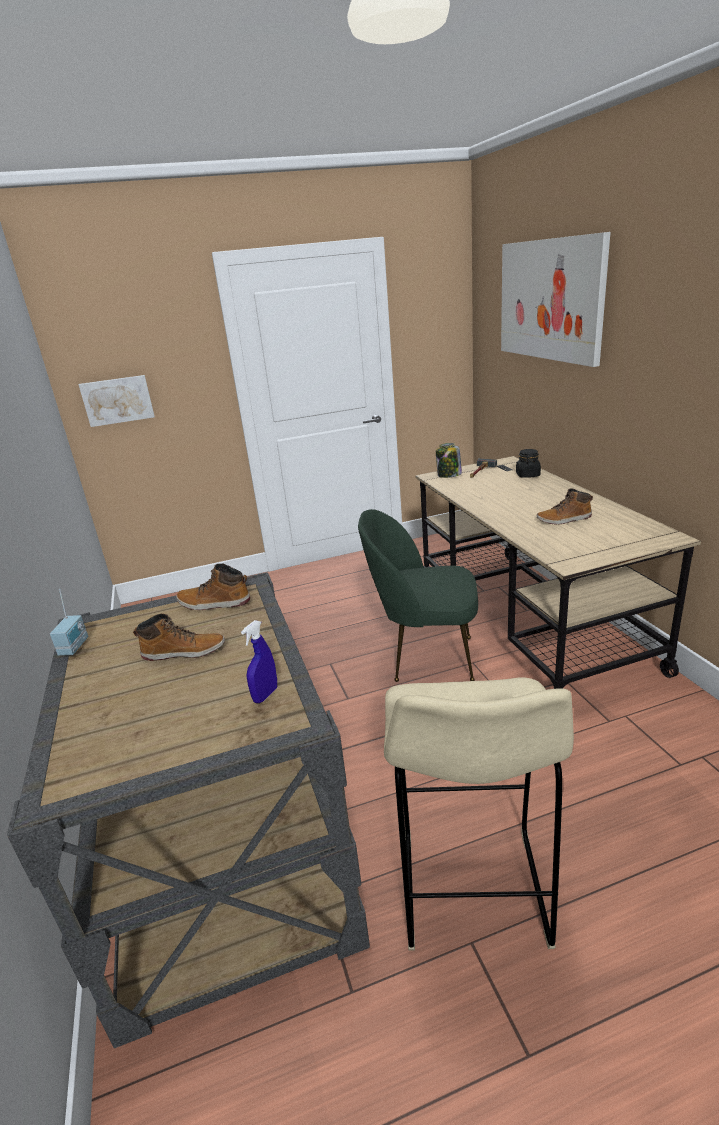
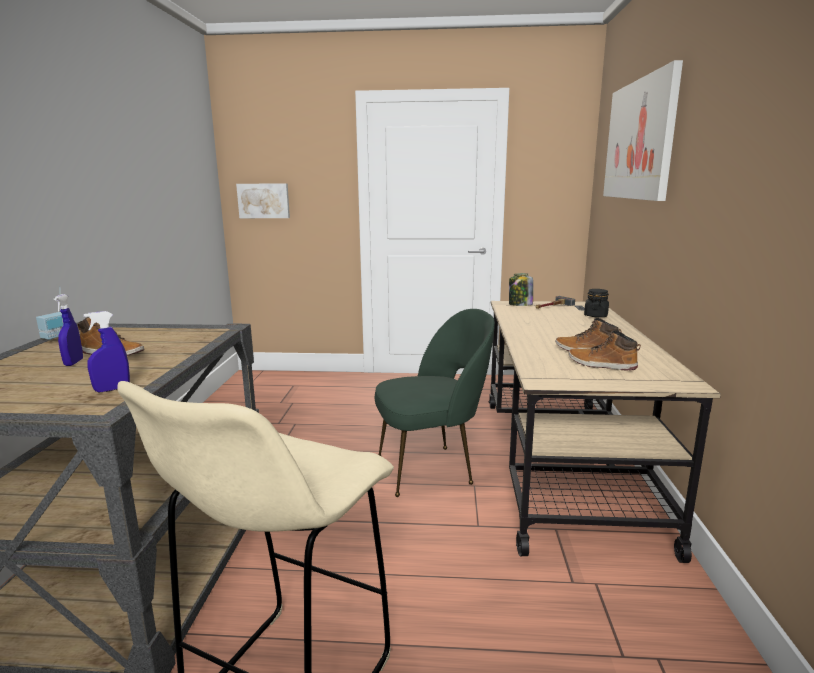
camera: 20 degrees right, 10 degrees down
(160, 676) = (74, 363): none -> blue spray bottle
(214, 603) = (182, 332): boot -> boot (601, 365)
(425, 659) = (432, 469): green chair -> green chair turned 135 degrees clockwise

